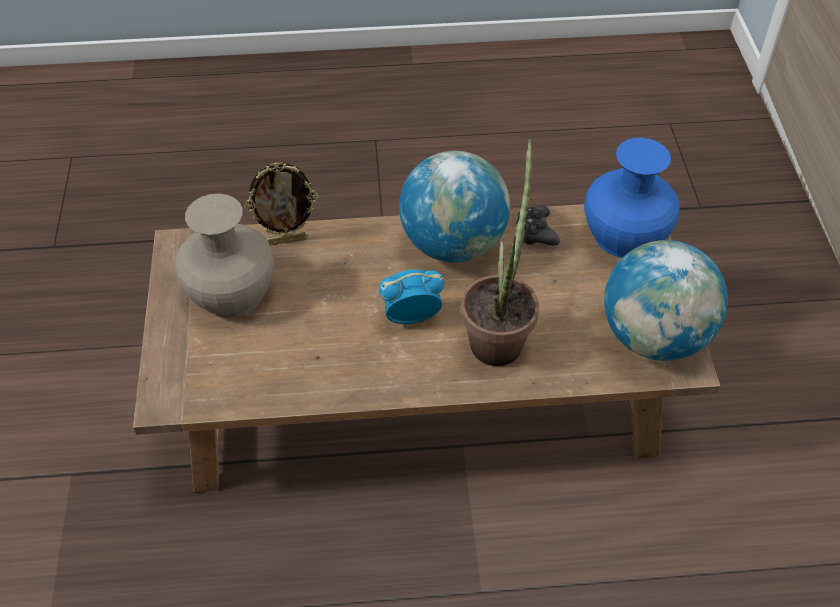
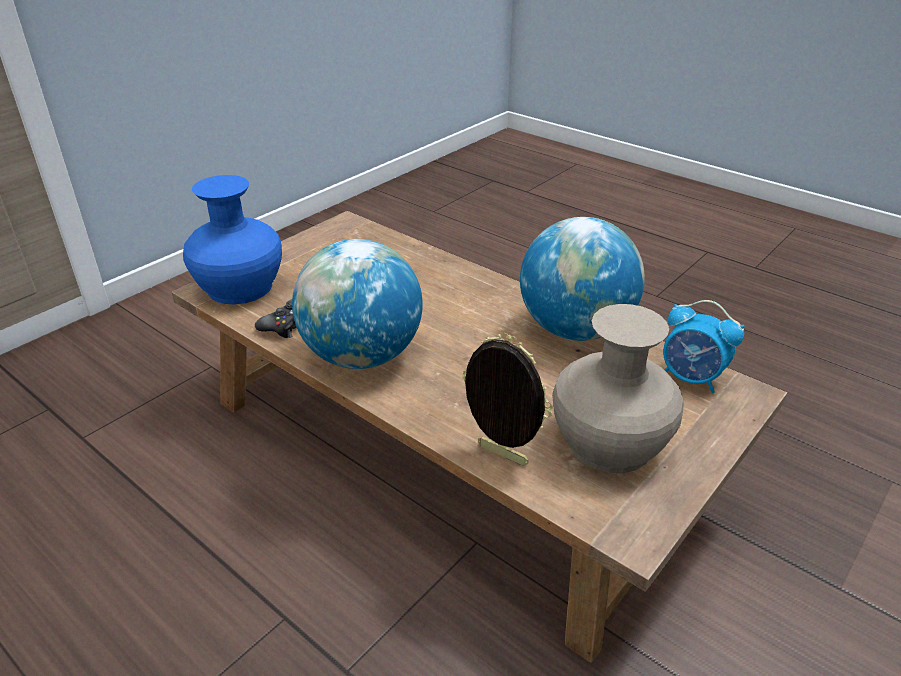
camera: 135 degrees left, 15 degrees down
(411, 316) = (470, 332): alarm clock -> alarm clock (691, 378)
(499, 336) = (426, 289): potted plant -> none
(654, 337) = (337, 239): globe -> globe (575, 329)

